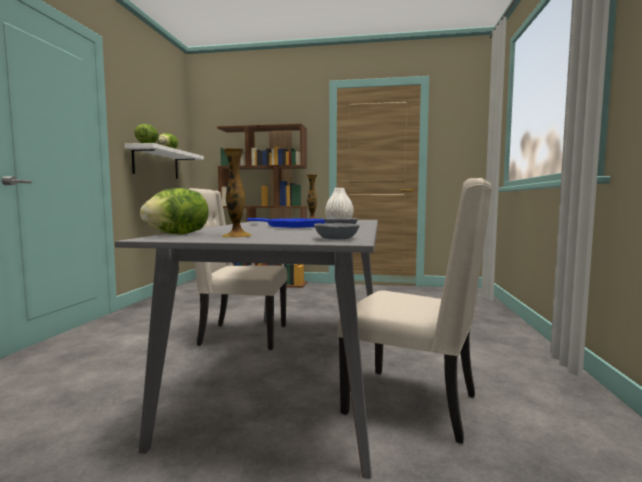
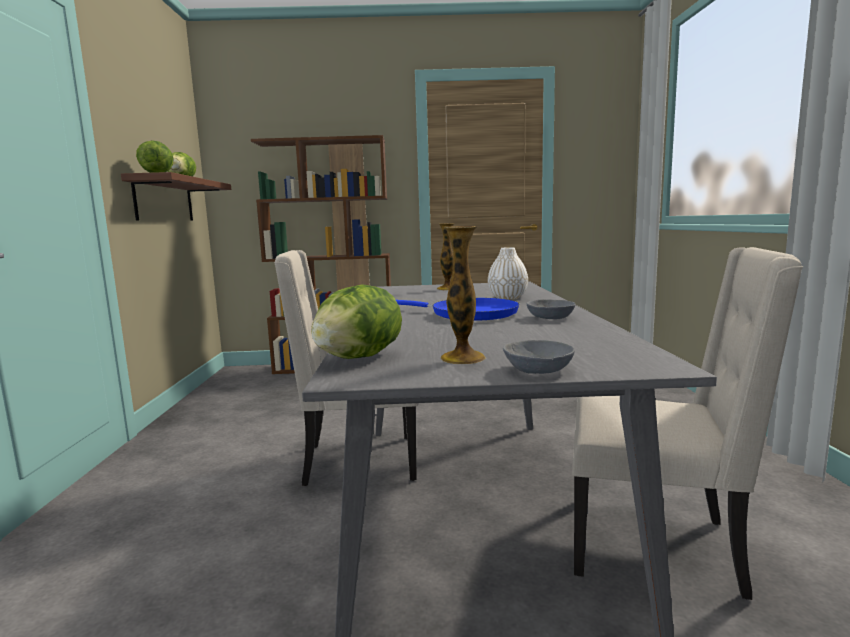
camera: 10 degrees left, 5 degrees up
(156, 163) = (164, 200): white shelf -> brown shelf
(336, 239) = (625, 358): grey bowl -> grey bowl (539, 370)

